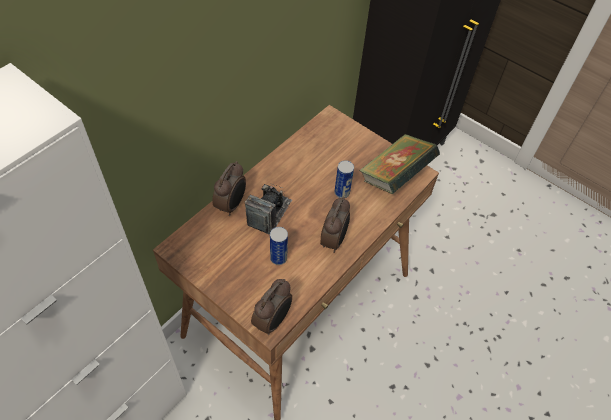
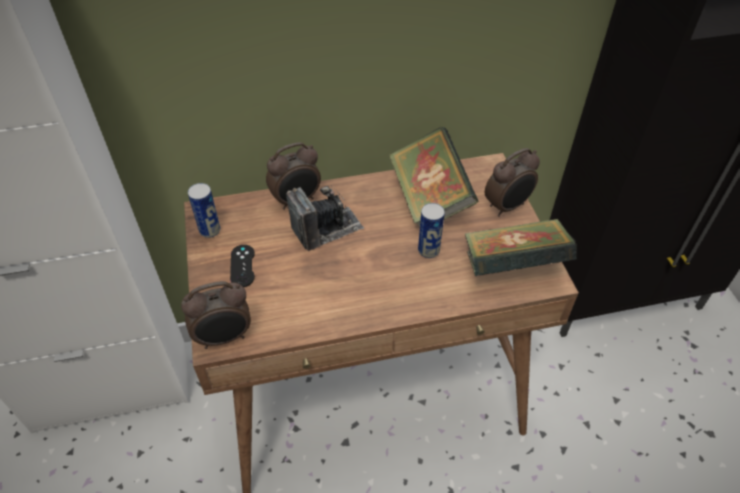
camera: 40 degrees right, 5 degrees down
(239, 269) = (242, 266): none -> black game controller
(278, 258) = (292, 278): can -> can (210, 230)
(313, 159) = (429, 199): none -> book
(334, 240) = (370, 295): alarm clock -> alarm clock (507, 207)

